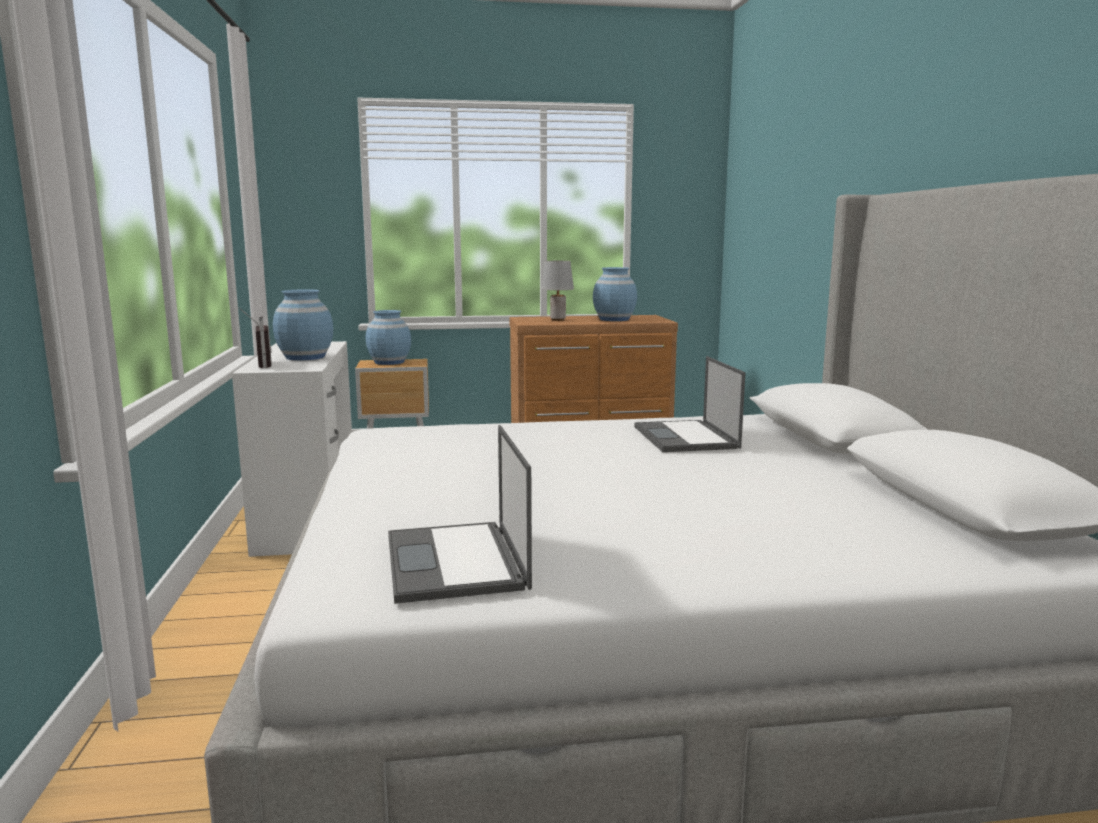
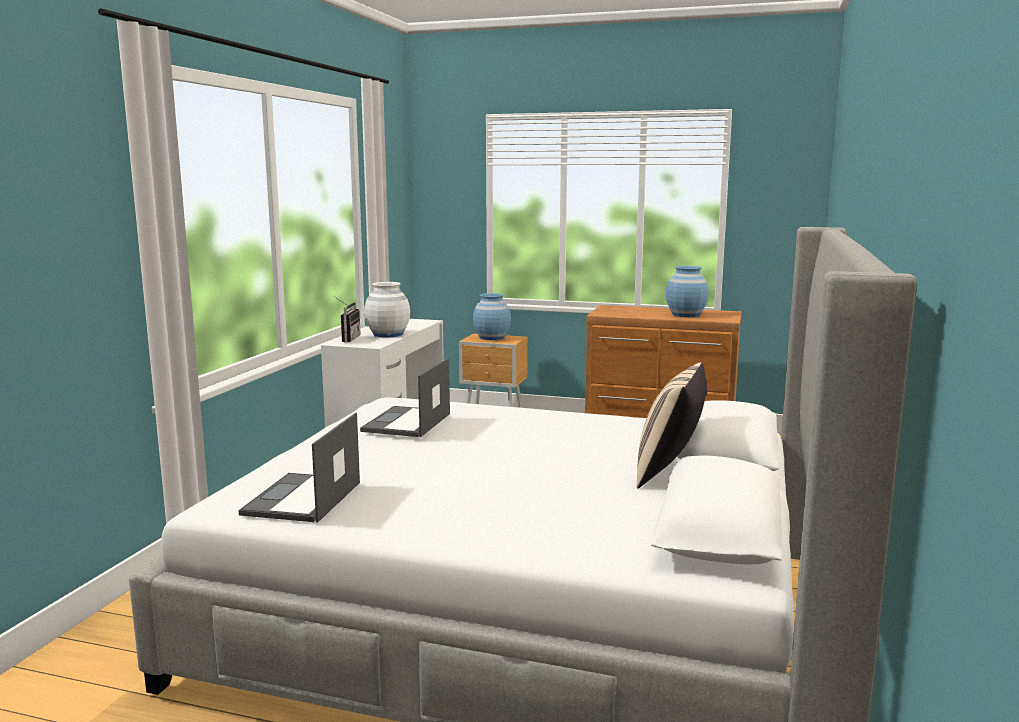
camera: 25 degrees right, 0 degrees up
(305, 357) = (388, 334): blue vase -> white vase
(557, 320) = (633, 312): grey table lamp -> none
(686, 437) = (599, 436): laptop -> laptop (407, 423)
(819, 462) = (670, 472): none -> beige pillow

